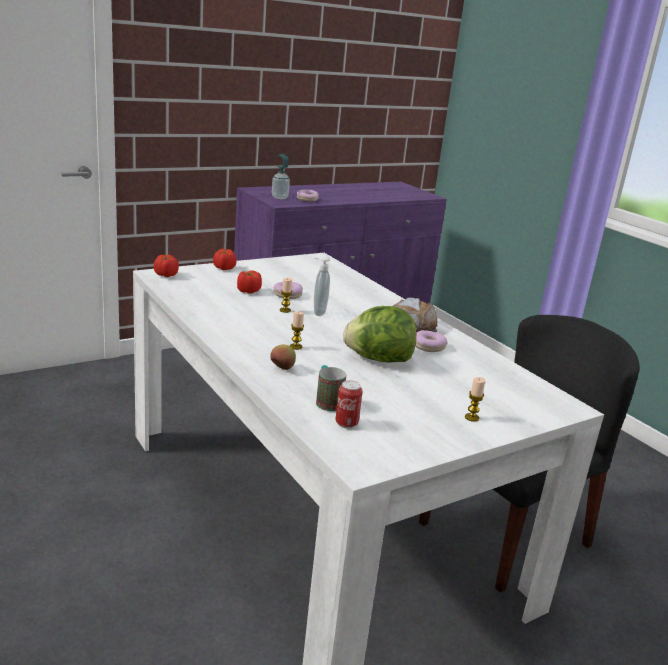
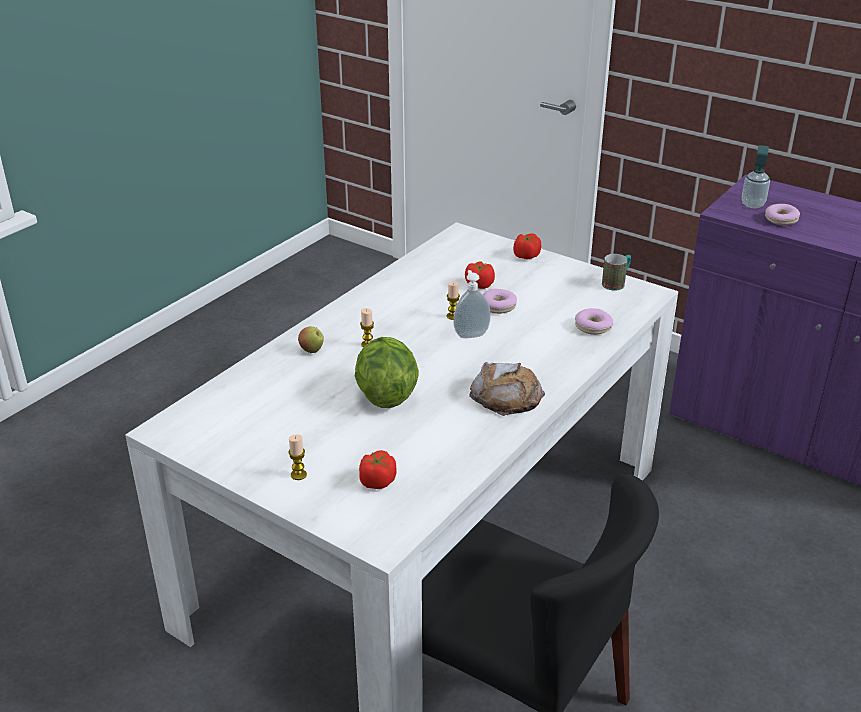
camera: 70 degrees right, 10 degrees up
(166, 275) = (465, 238): tomato -> tomato (377, 482)
(327, 401) = (266, 388): mug -> mug (616, 283)
(346, 423) = (231, 407): can -> none
(429, 346) = (455, 419): donut -> donut (593, 327)

